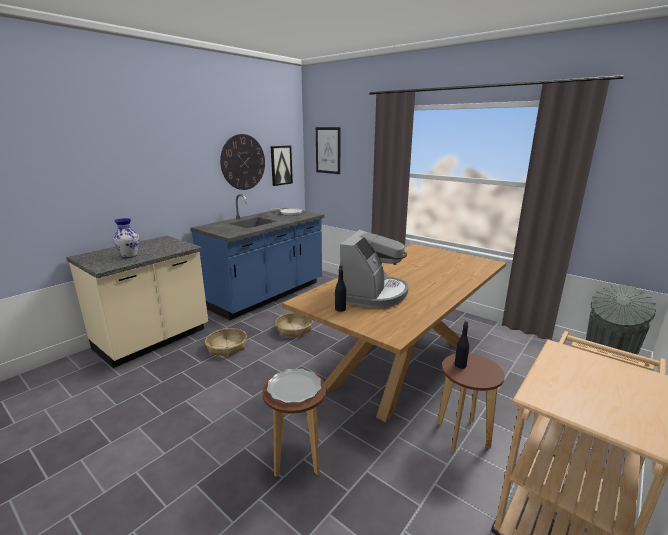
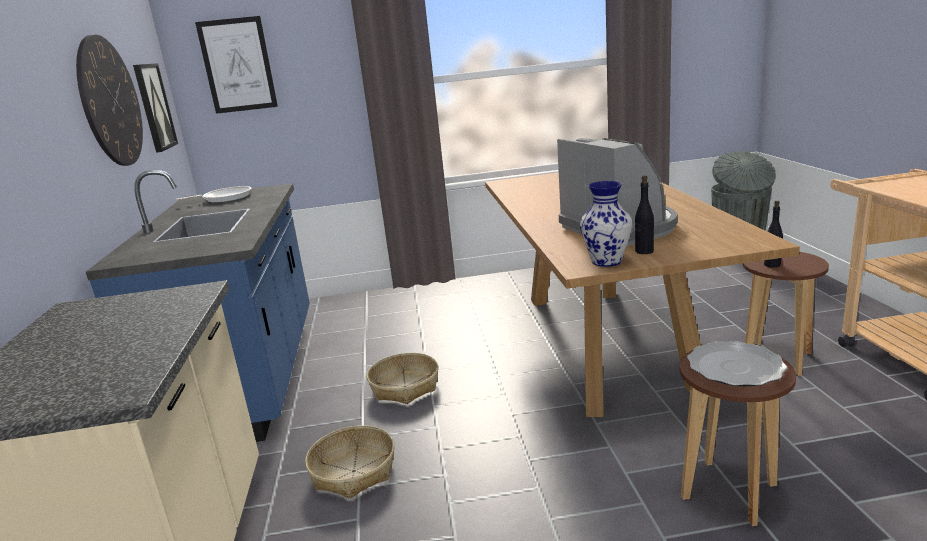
camera: 45 degrees left, 0 degrees up
(129, 256) = (106, 353): vase -> vase (607, 262)

